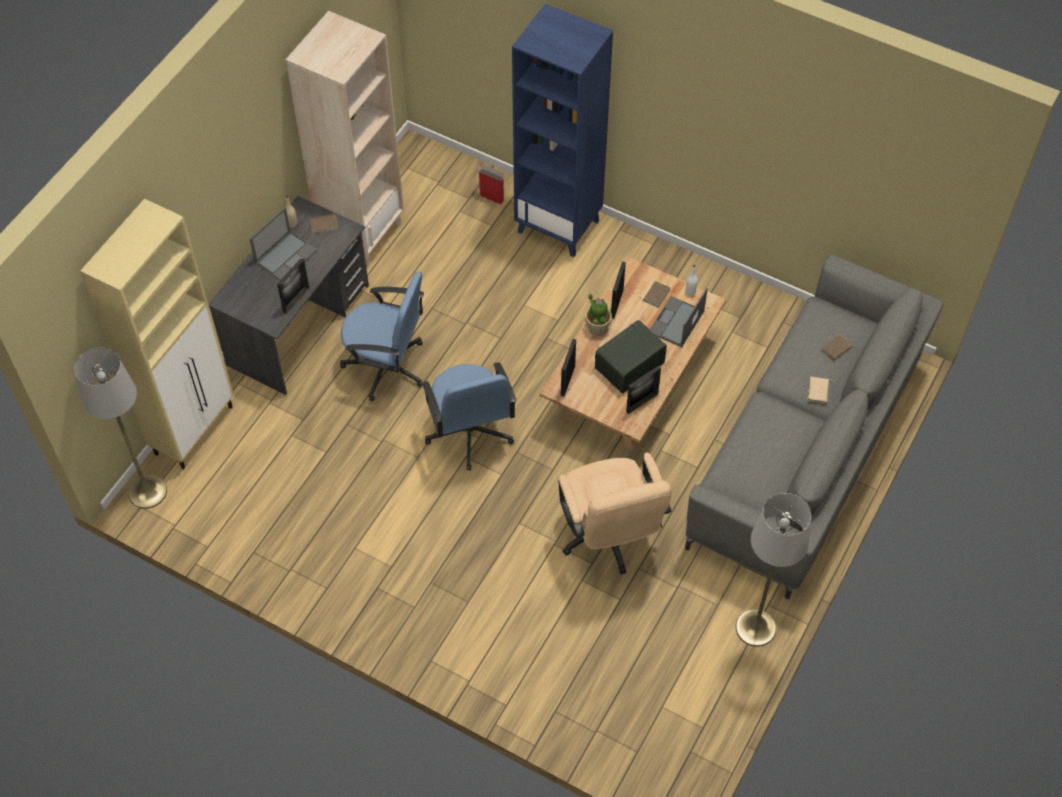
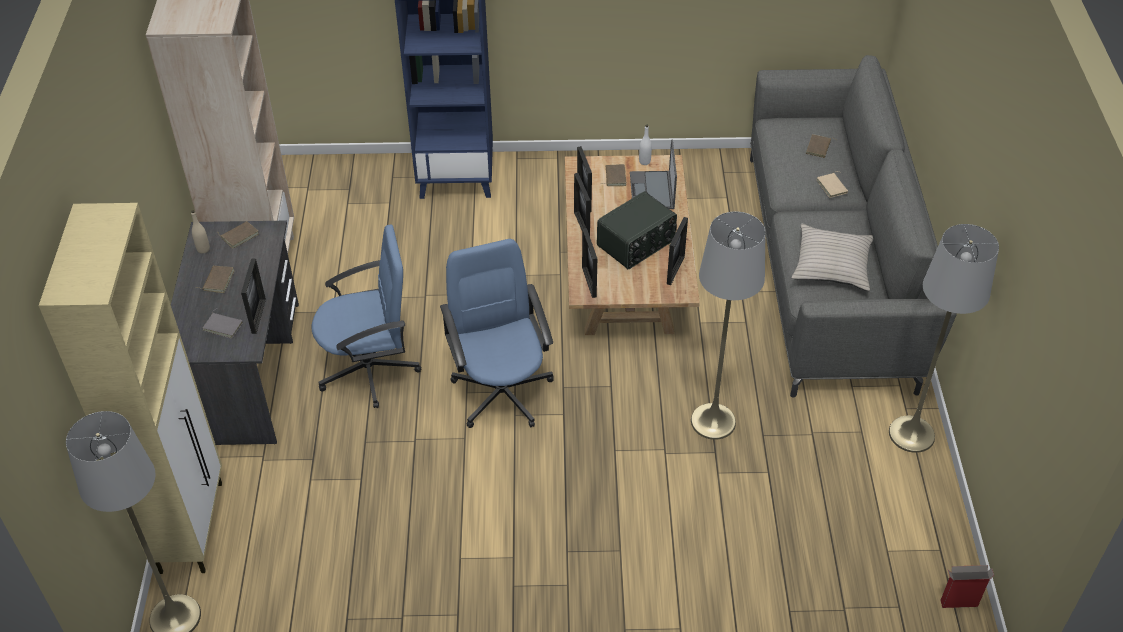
camera: 30 degrees left, 10 degrees down
(268, 296) = (223, 326): none -> grey book
(286, 256) = (217, 280): laptop -> brown book
(469, 433) = (502, 391): blue office chair -> blue office chair turned 150 degrees counterclockwise
(491, 197) = (371, 180): cardboard box -> cardboard box (958, 603)
(597, 327) = (581, 225): potted plant -> picture frame
(609, 538) = (713, 421): beige office chair -> grey floor lamp
(628, 365) = (636, 244): radio -> radio turned 150 degrees counterclockwise
(761, 461) = (832, 265): none -> beige pillow

